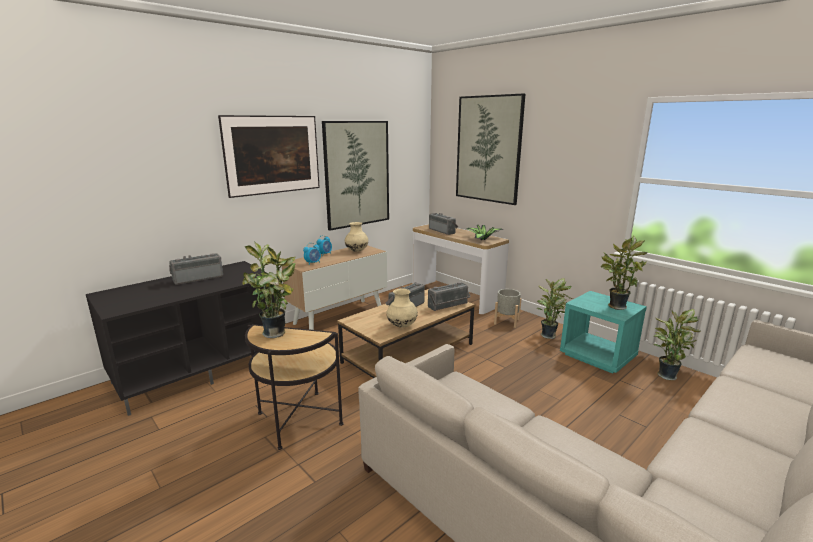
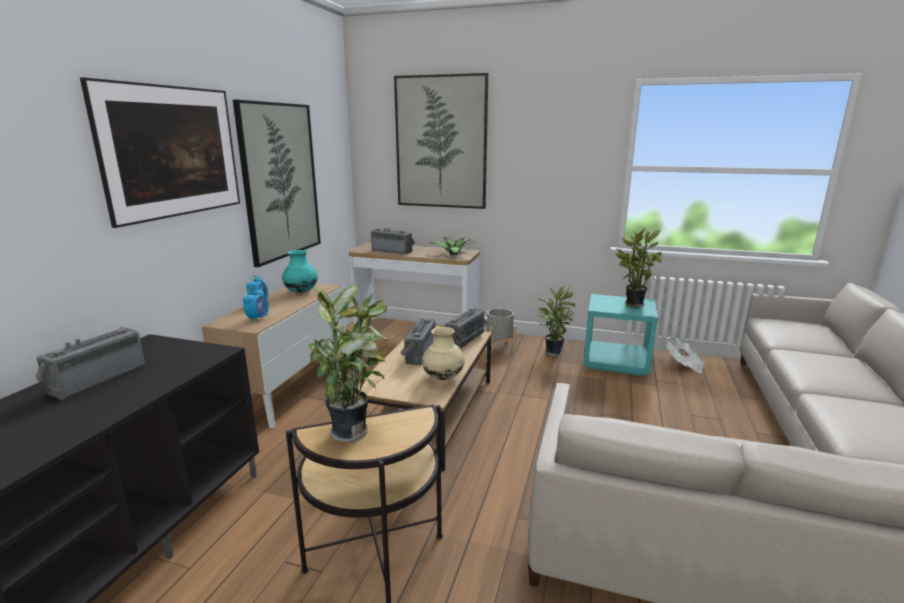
camera: 30 degrees left, 0 degrees up
(357, 251) = (301, 292): beige vase -> turquoise vase
(667, 375) = (684, 365): potted plant -> newspaper

